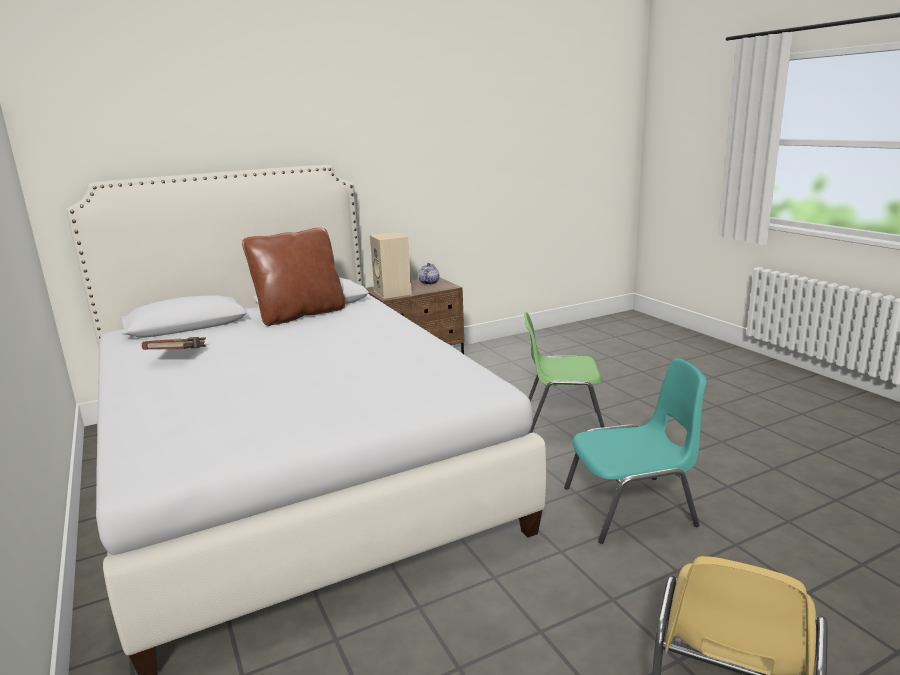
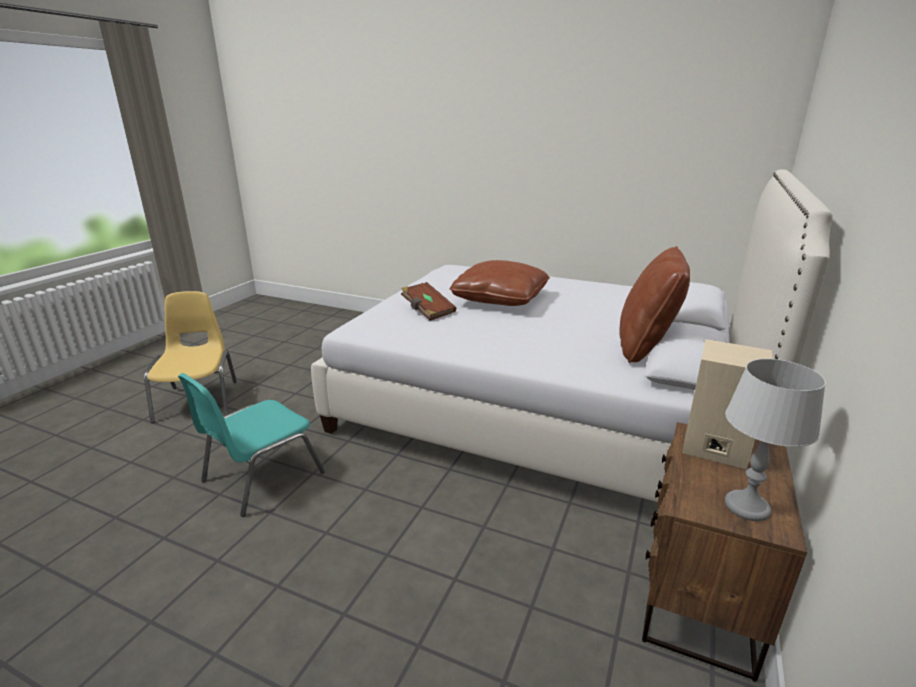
camera: 140 degrees right, 5 degrees up
(179, 356) = (600, 296): brown book -> brown book (427, 311)
(271, 379) = (500, 299): none -> brown pillow
(429, 282) = (747, 507): teapot -> grey table lamp
(561, 427) = (372, 551): green chair -> none

